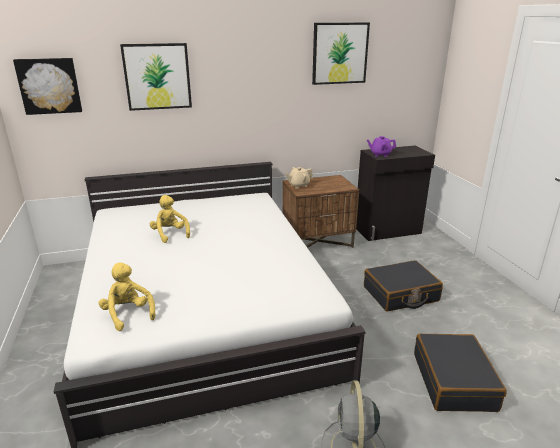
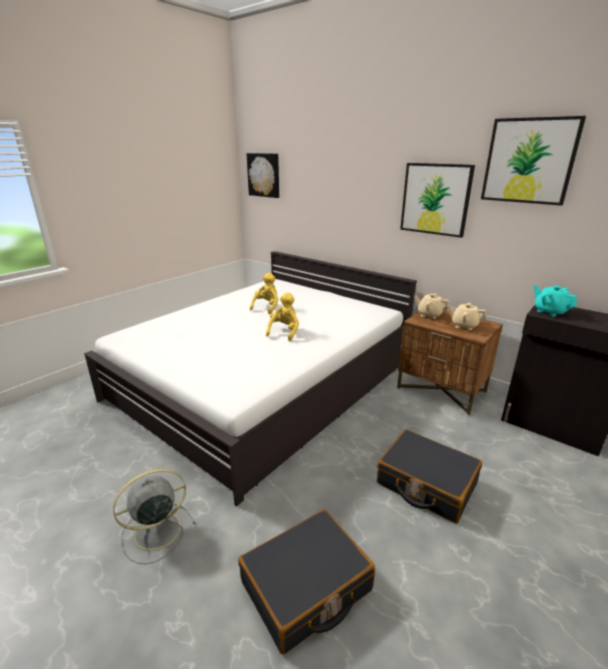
camera: 55 degrees right, 0 degrees up
(128, 314) = (150, 335): yellow plush toy -> yellow plush toy (284, 332)
(157, 76) = (330, 174): picture -> picture (435, 199)
(329, 184) = (464, 325): none -> beige teapot
(380, 154) = (550, 311): purple teapot -> turquoise teapot

